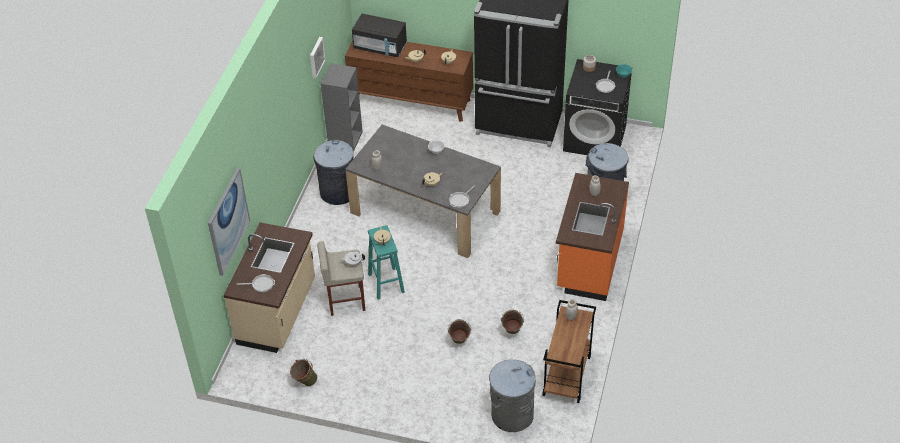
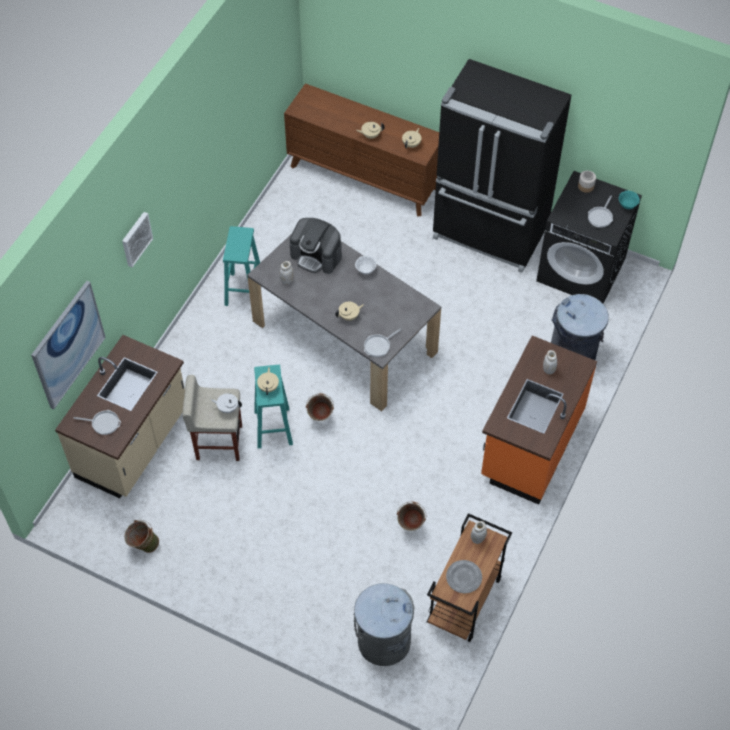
camera: 10 degrees right, 10 degrees up
(316, 57) = (235, 122): picture -> picture (135, 238)
(337, 192) = (244, 289): grey trash can -> turquoise stool
(345, 139) = (270, 217): grey bookcase -> none
(380, 47) = (331, 108): black microwave -> none
(396, 147) = (316, 255): none -> coffee machine
(459, 343) = (343, 528): green bucket -> green bucket (320, 419)
(567, 344) = (464, 578): none -> grey plate

